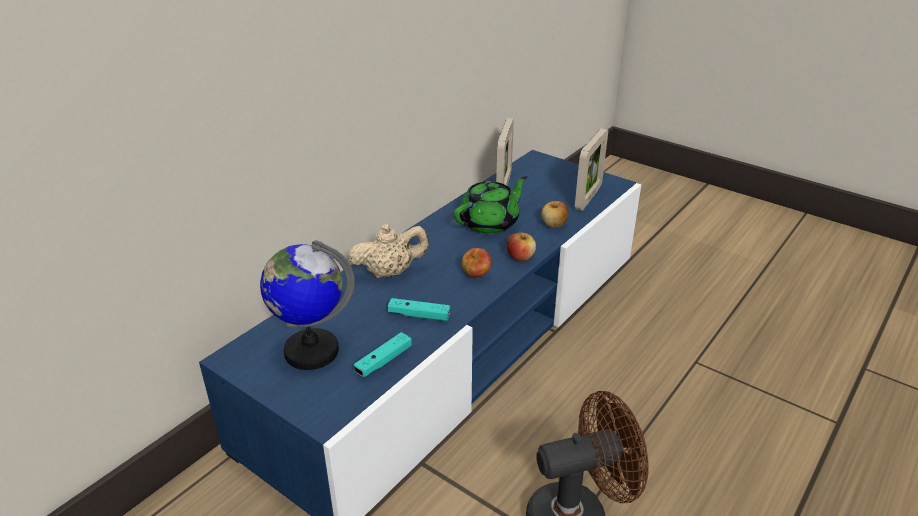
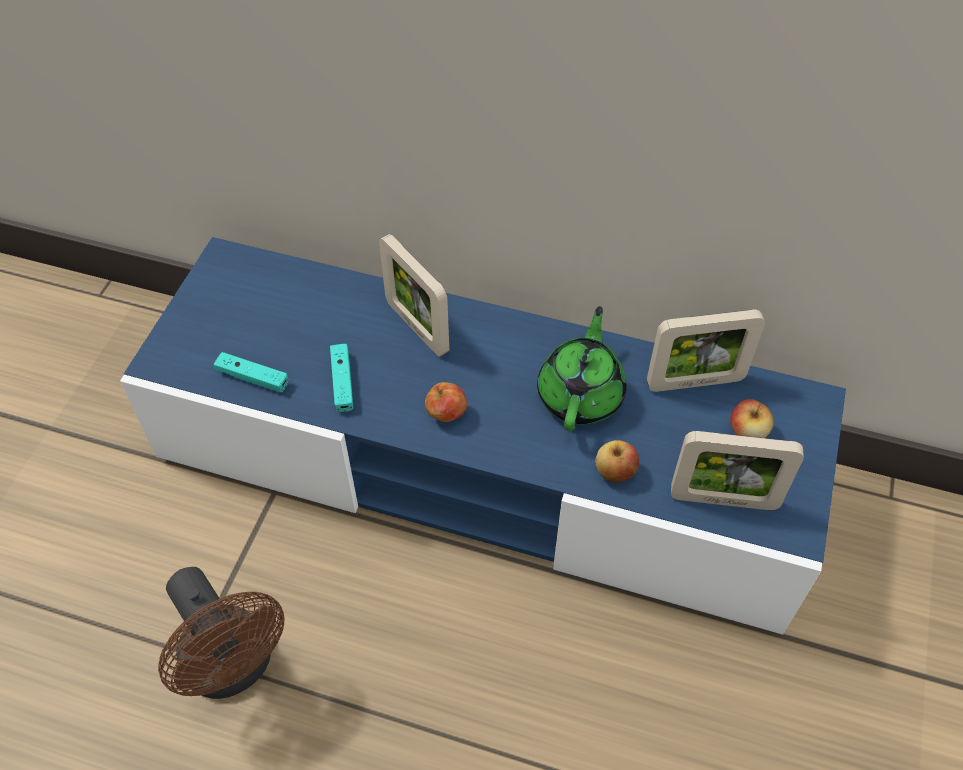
camera: 70 degrees right, 20 degrees up
(311, 351) = (251, 312): globe -> none
(390, 272) = (417, 327): beige teapot -> picture frame
(490, 223) = (581, 394): green teapot -> green teapot turned 105 degrees counterclockwise
(520, 257) = (509, 451): apple -> apple (747, 431)

